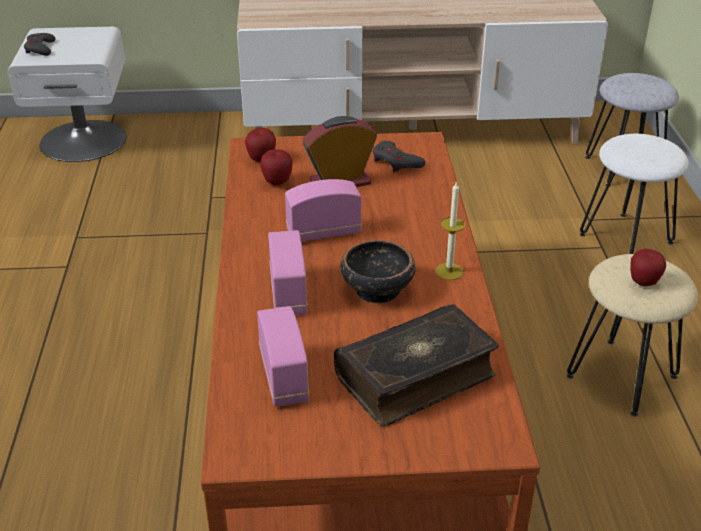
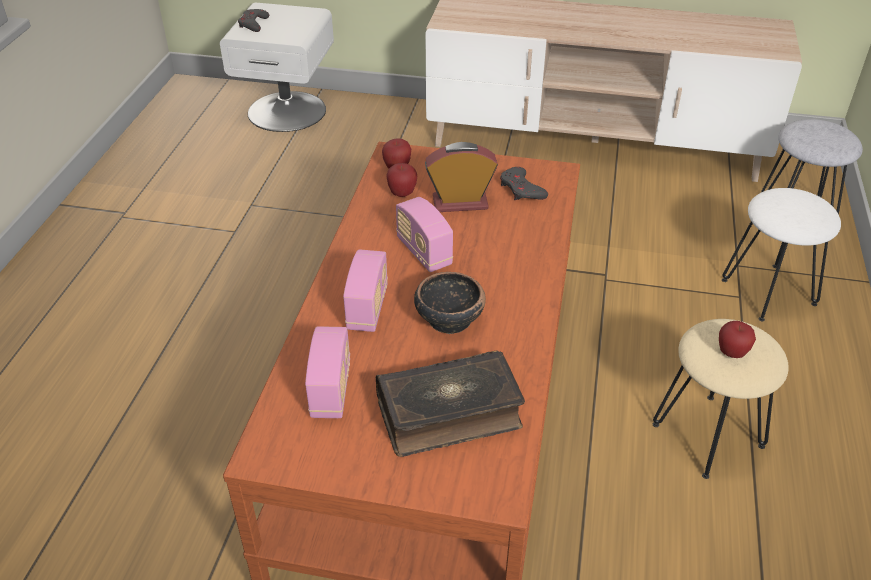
camera: 15 degrees right, 5 degrees up
(323, 232) = (424, 252): radio -> radio turned 120 degrees counterclockwise
(449, 271) = (524, 312): candle -> none

